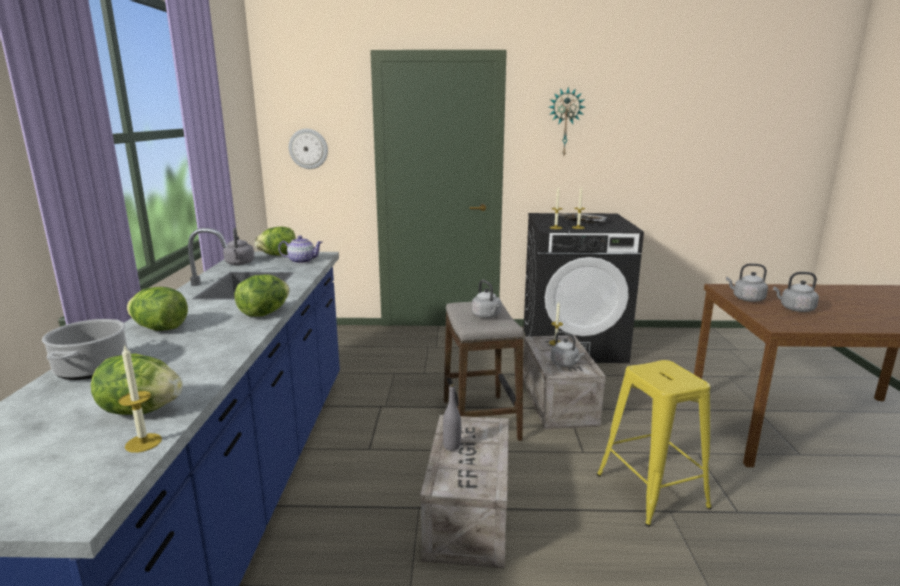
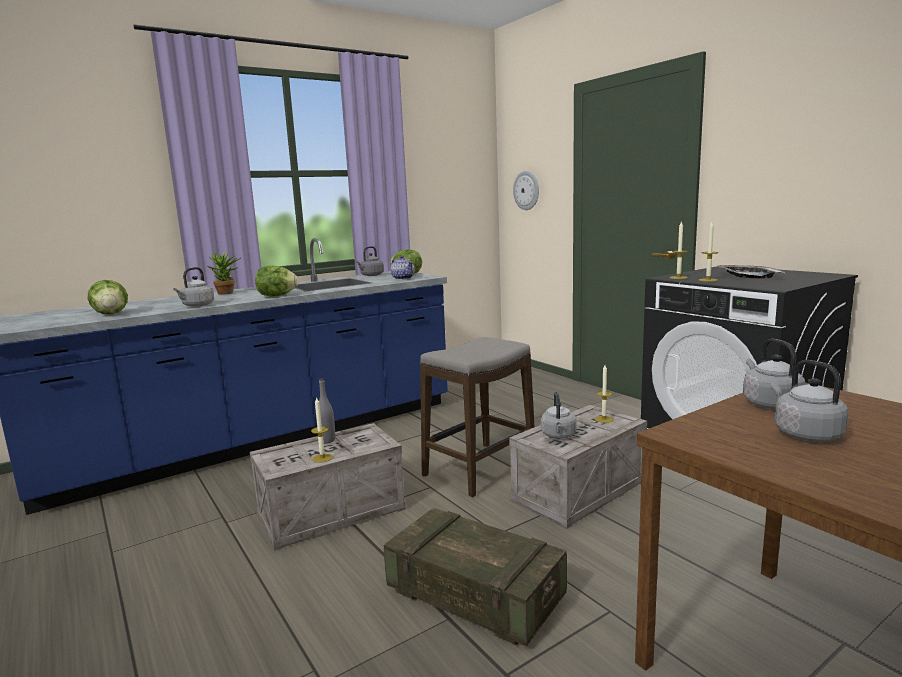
camera: 55 degrees right, 5 degrees down
(92, 368) = (160, 300): cooking pot -> none
(143, 443) = (73, 322): candle -> candle (322, 458)
(160, 328) = (227, 293): lettuce -> potted plant
(487, 316) = (475, 350): grey kettle -> grey kettle (197, 305)
(565, 122) = (779, 136): wall clock -> none
(651, 491) = (475, 595): yellow stool -> crate

